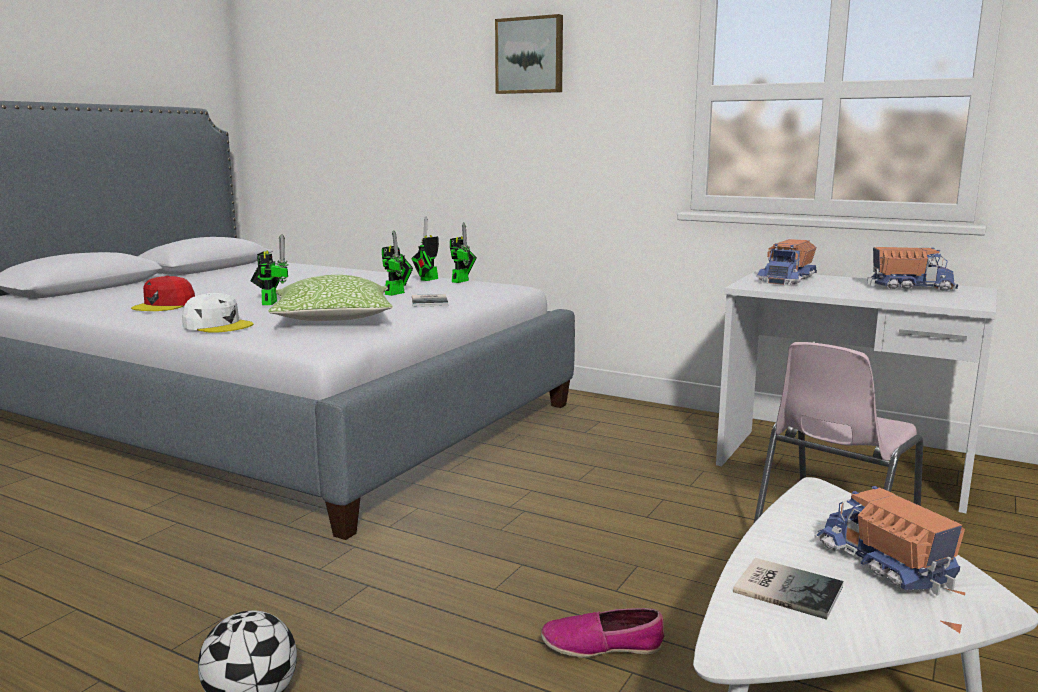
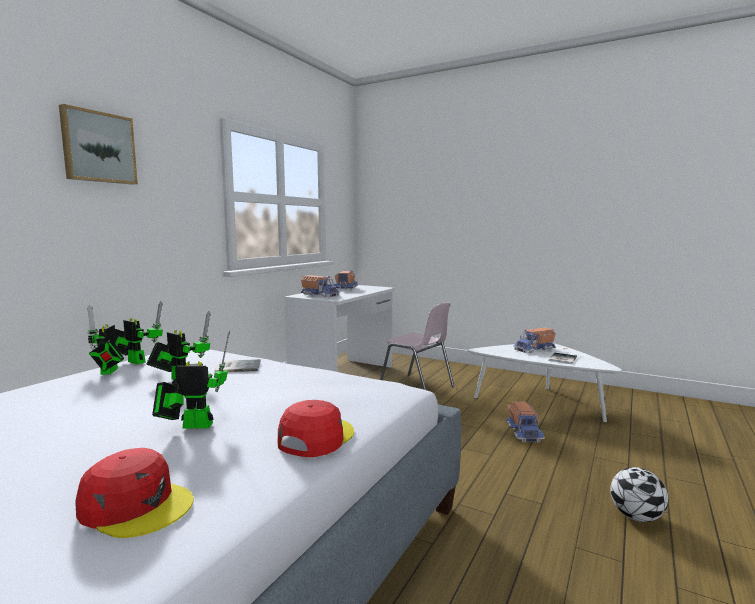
camera: 90 degrees left, 5 degrees down
(218, 325) = (316, 437): white cap -> red cap
(333, 319) = (308, 390): pillow -> none
(427, 280) = (108, 372): toy robot -> toy robot turned 45 degrees clockwise
(602, 645) = (525, 432): shoe -> toy truck

